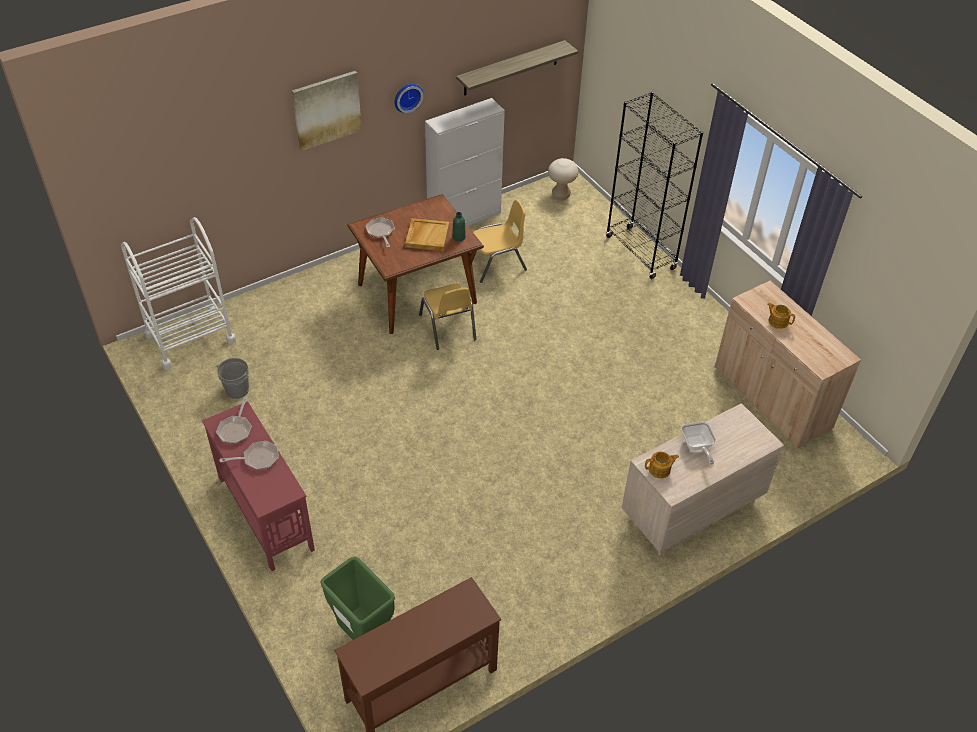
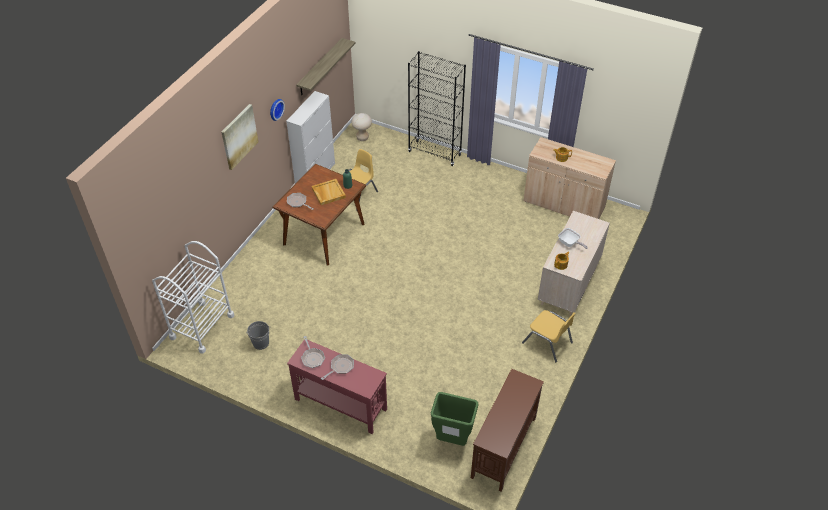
camera: 30 degrees left, 0 degrees up
(448, 327) = (359, 246): yellow chair -> yellow chair (547, 343)

